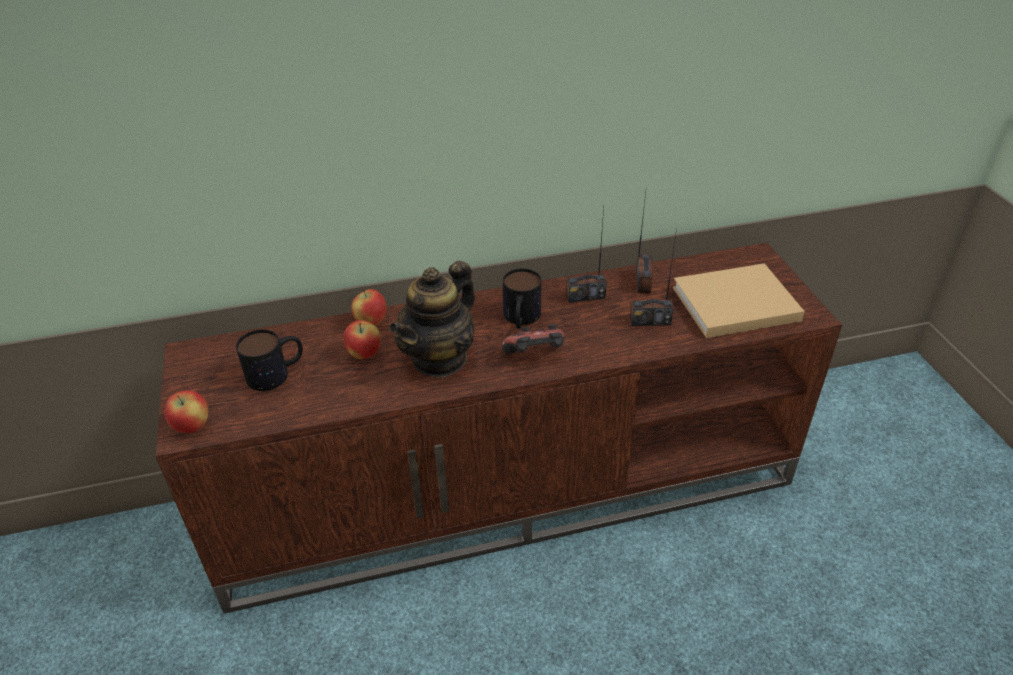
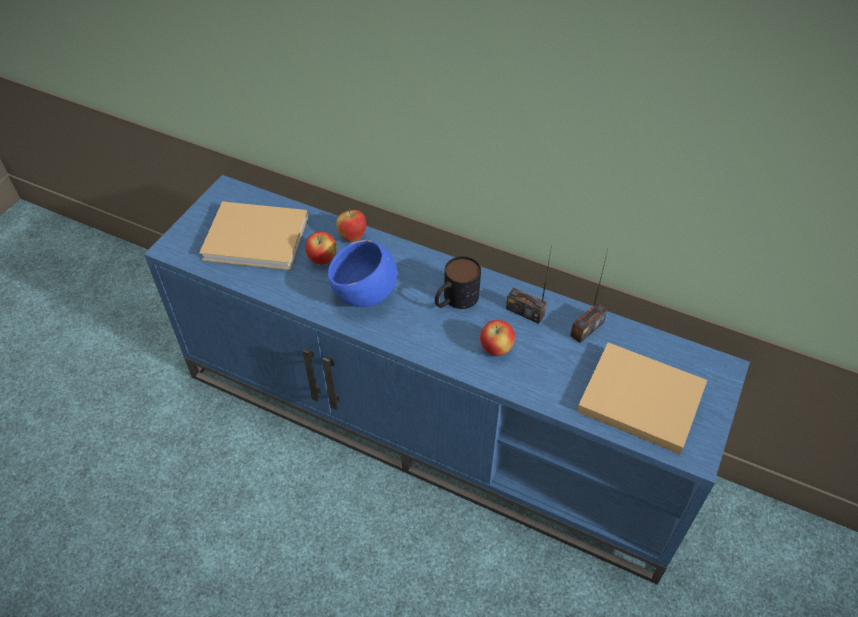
camera: 40 degrees right, 10 degrees up
(193, 427) = (179, 247): apple -> apple (496, 349)
(277, 373) = (259, 239): mug -> beige book
(439, 358) = (365, 295): teapot -> blue bowl
(510, 489) = (434, 424): brown tv stand -> blue tv stand
(535, 356) = (429, 338): game controller -> none
(650, 321) = (550, 366): radio -> none

